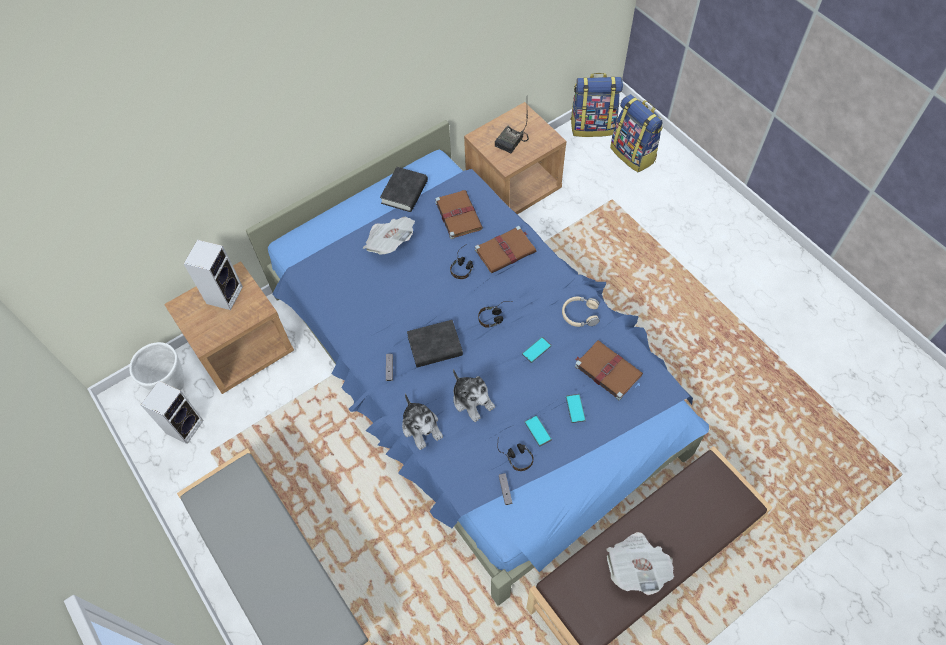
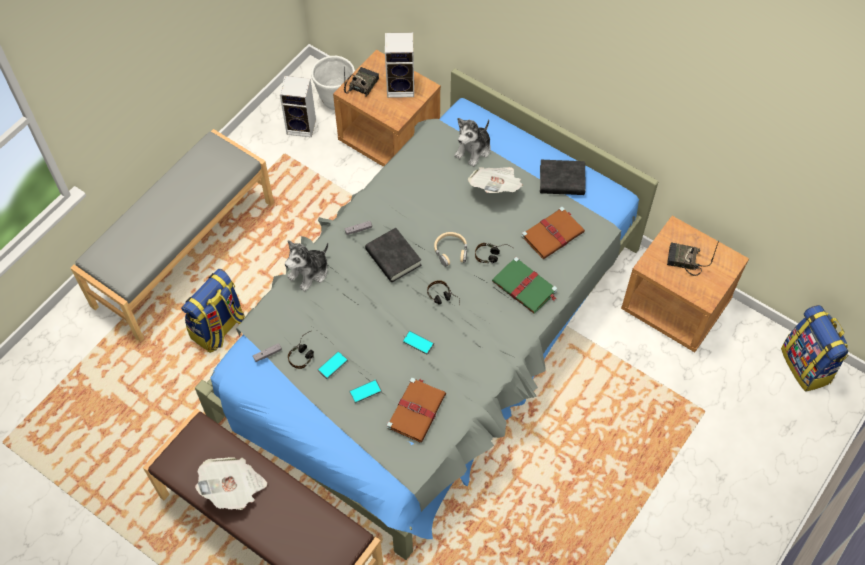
camera: 70 degrees right, 0 degrees up
(201, 329) = (361, 84): none -> radio
(472, 400) = (348, 304): plush toy -> plush toy (473, 150)
(473, 373) = (429, 333): blue bed -> grey bed
(506, 250) = (525, 287): brown book -> green book
(580, 314) = (472, 371): beige headphones -> beige headphones (451, 251)
(633, 154) = (785, 420): backpack -> backpack (218, 329)

